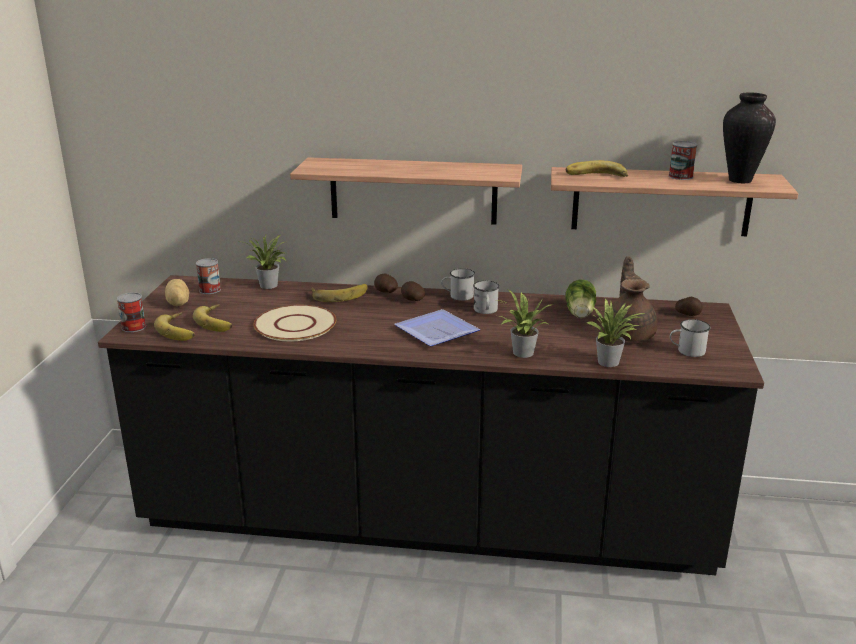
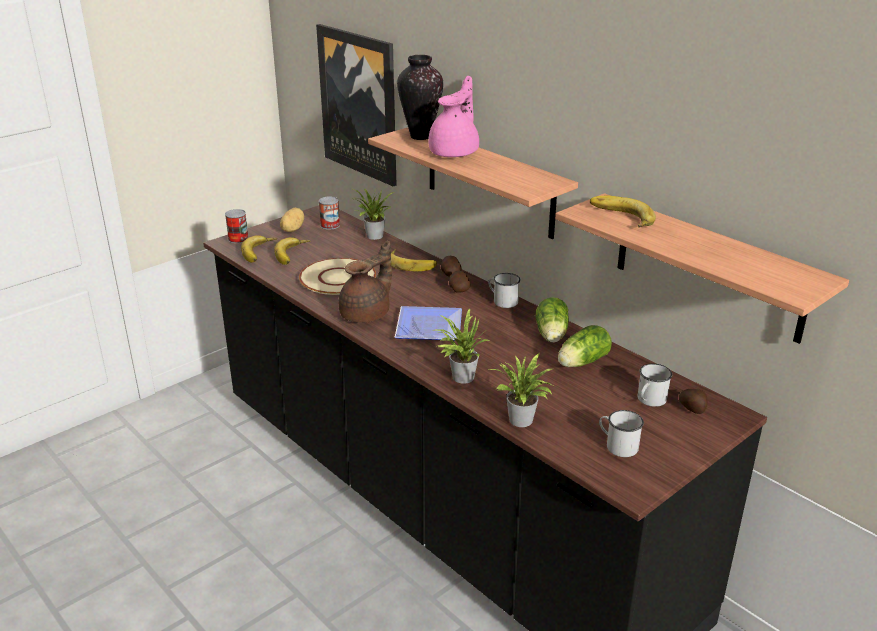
camera: 40 degrees right, 5 degrees up
(217, 153) = (359, 104): none -> picture
(390, 166) = (455, 152): none -> pink teapot
(486, 311) = (501, 324): white mug -> white mug (649, 401)
(531, 305) = (551, 335): none -> lettuce
(629, 334) = (593, 402): brown teapot -> brown teapot (367, 314)
(680, 176) = (711, 244): can -> none
(739, 180) = (769, 270): vase -> vase (420, 136)

